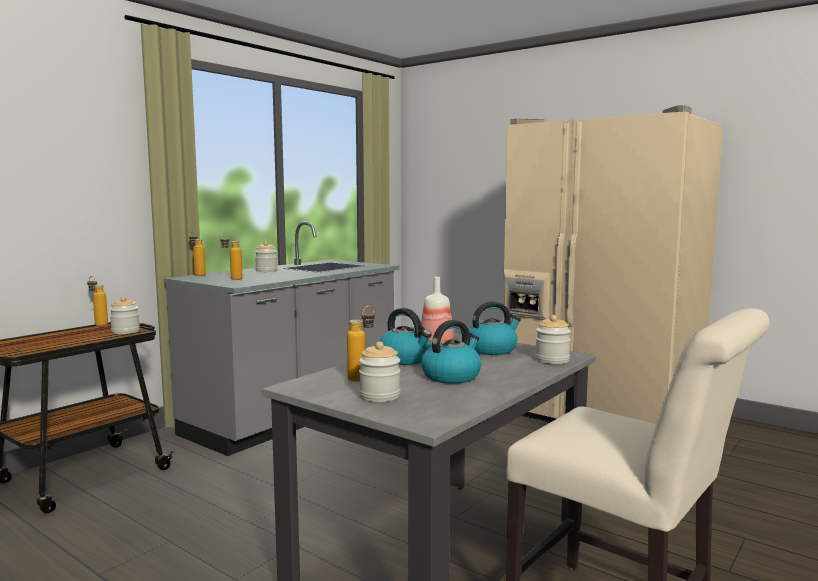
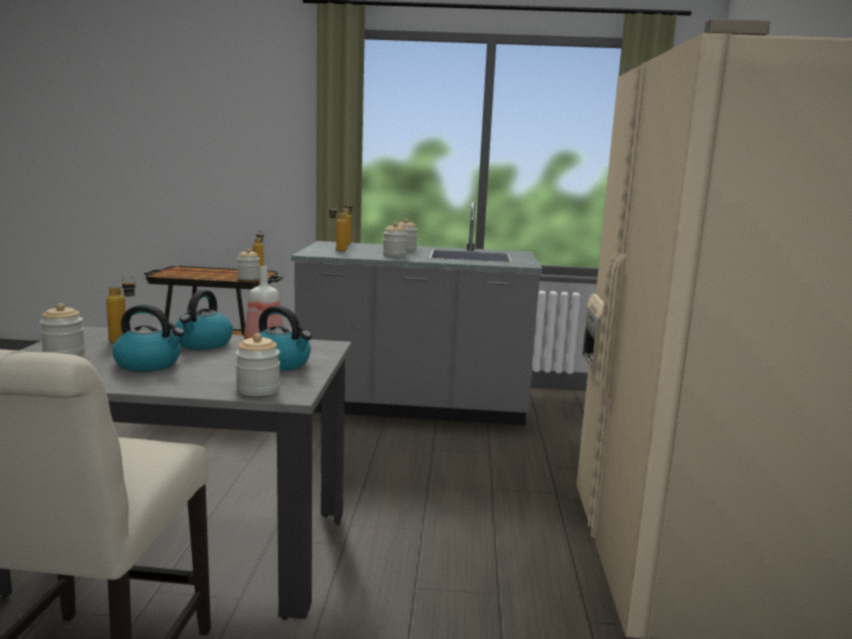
camera: 55 degrees right, 5 degrees up
(289, 274) = (394, 255): none -> jar

